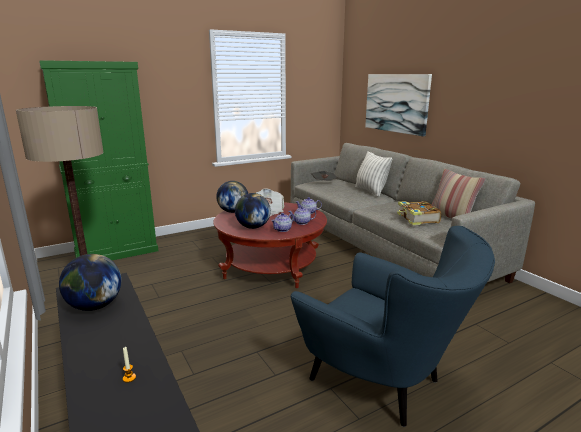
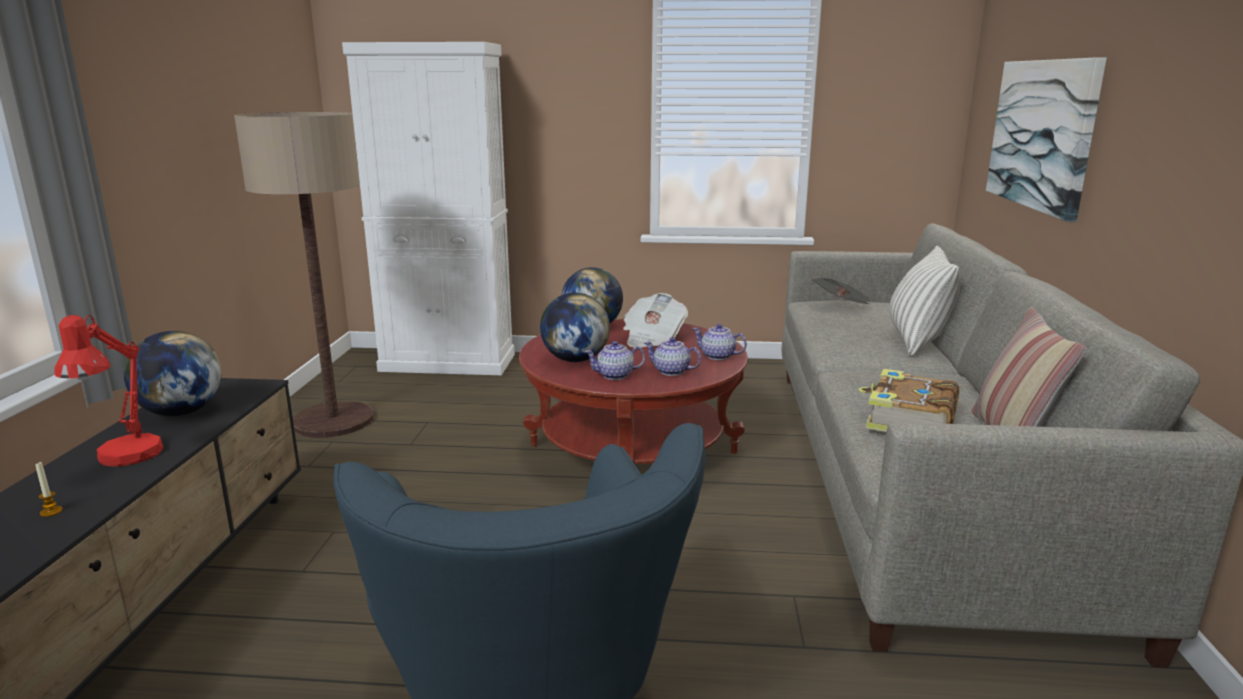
camera: 35 degrees right, 0 degrees up
(114, 339) = (124, 459): none -> red table lamp
(117, 252) = (448, 363): green cabinet -> white cabinet

